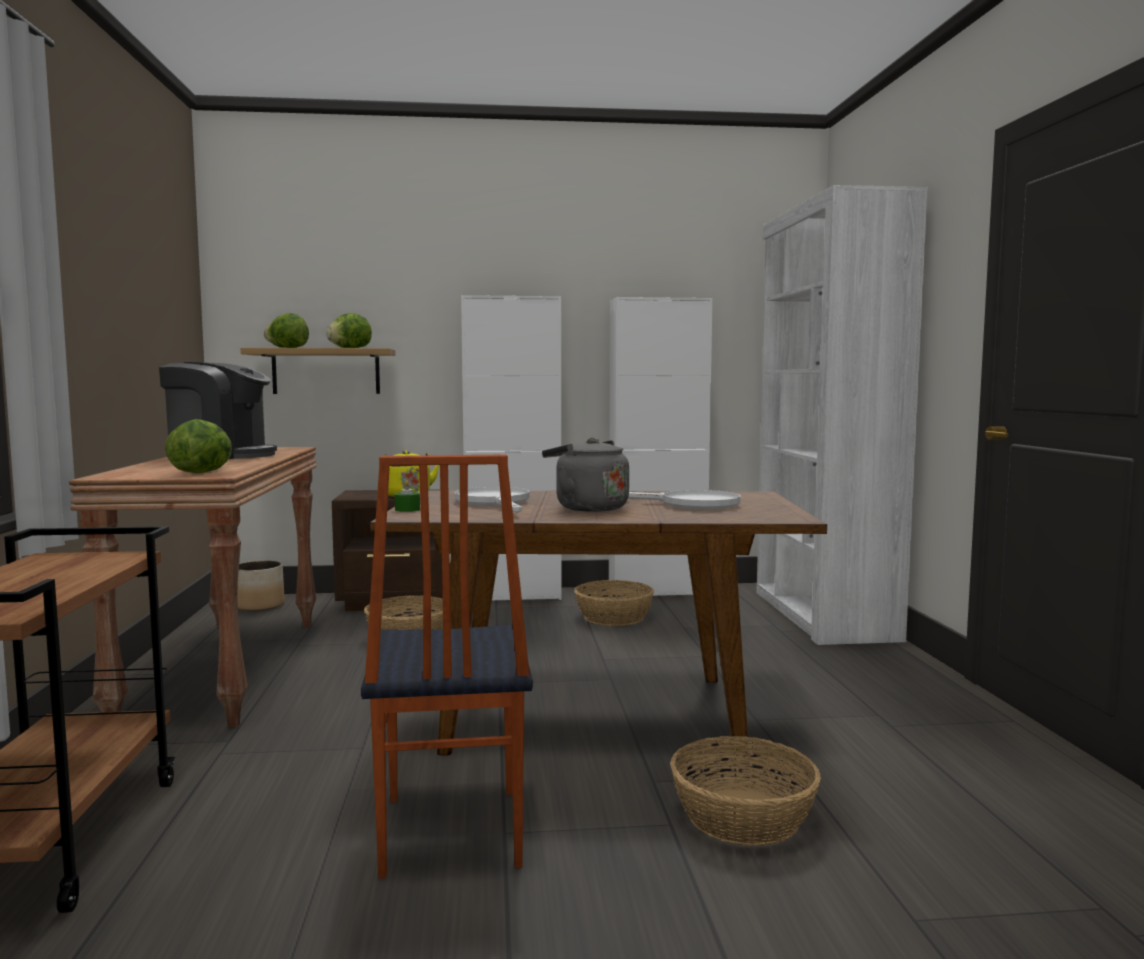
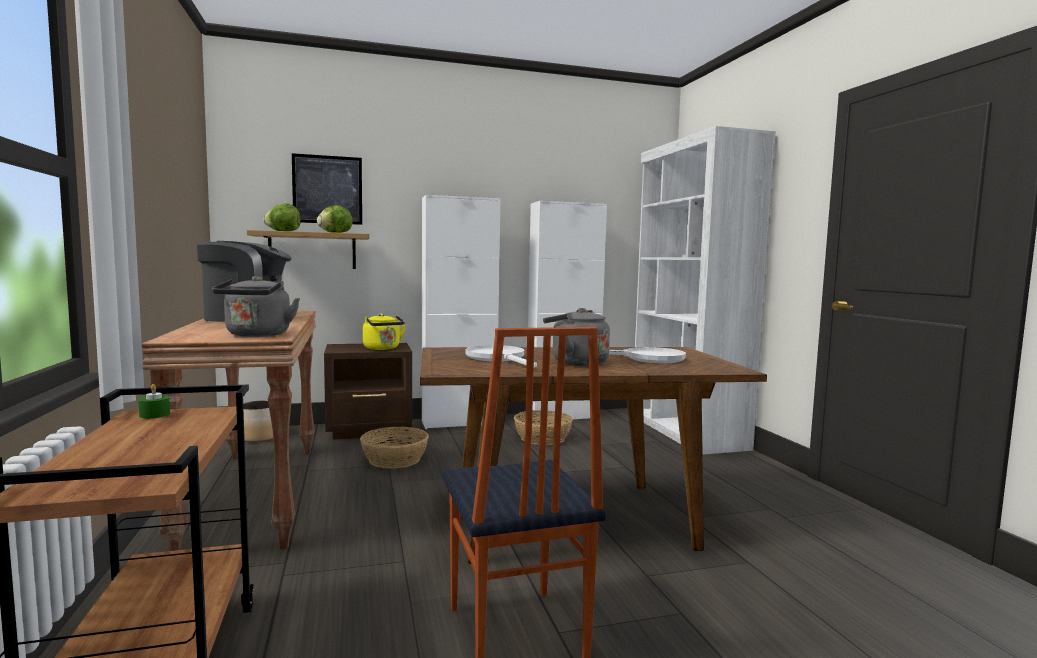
camera: 10 degrees left, 0 degrees up
(203, 472) = (257, 335): lettuce -> grey kettle
(343, 293) = (327, 189): none -> picture
(407, 509) = (437, 365): green candle -> green candle (154, 415)
(744, 817) = (730, 602): basket -> none

